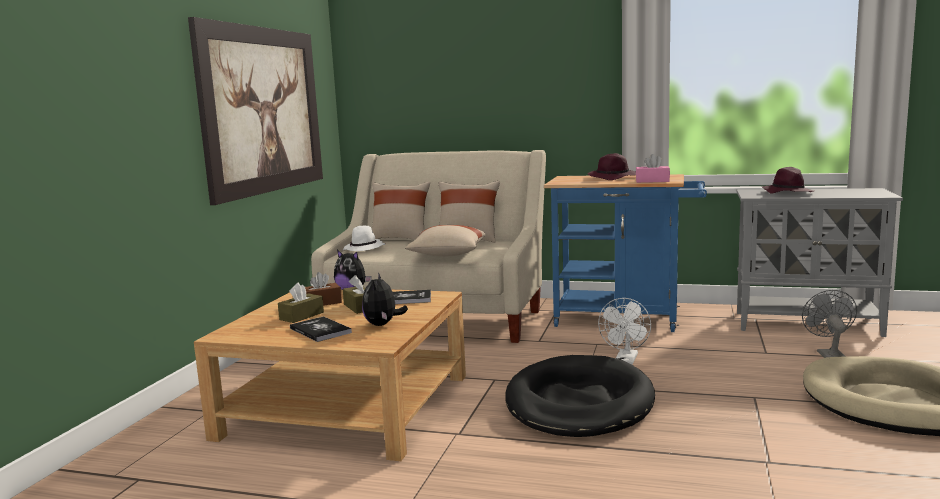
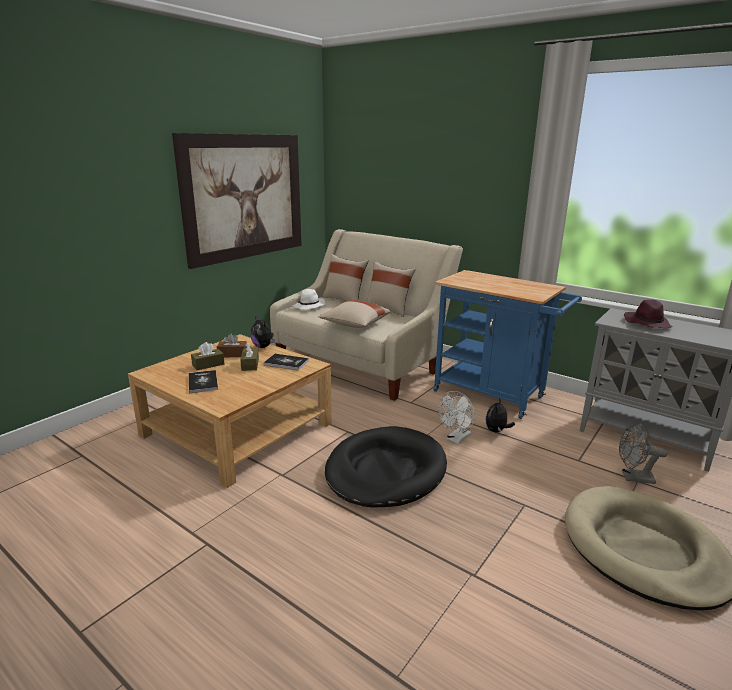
camera: 20 degrees right, 10 degrees up
(382, 324) = (244, 386): plush toy -> plush toy (496, 431)
(613, 177) = (501, 281): purple hat -> none
(652, 181) = (522, 293): pink tissue box -> none
(828, 355) = (633, 477): grey fan -> grey fan turned 105 degrees counterclockwise

